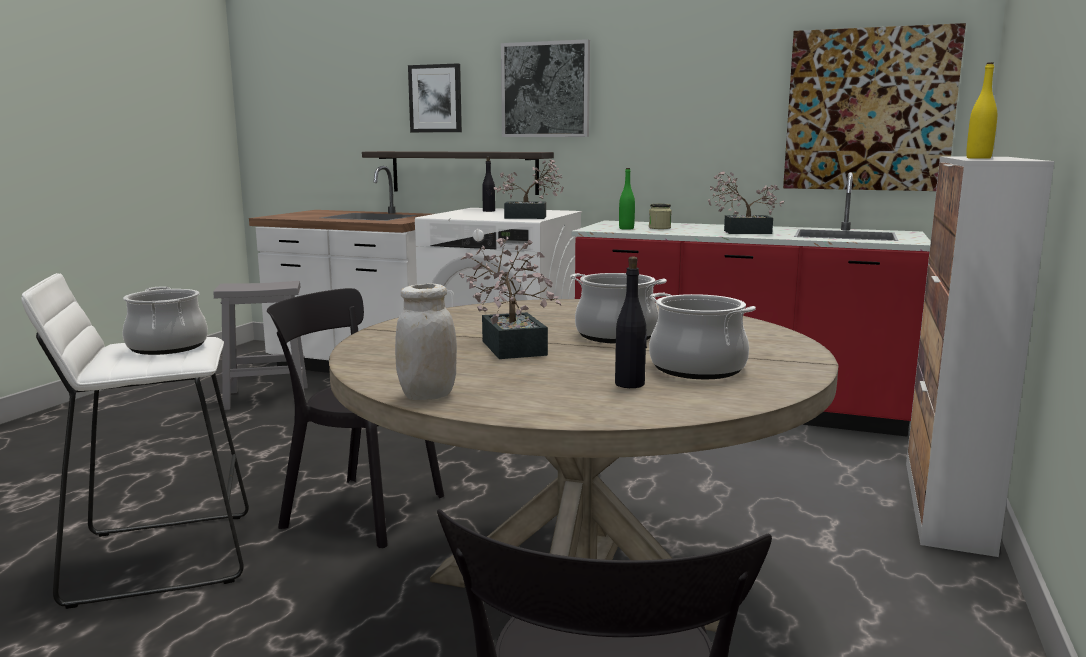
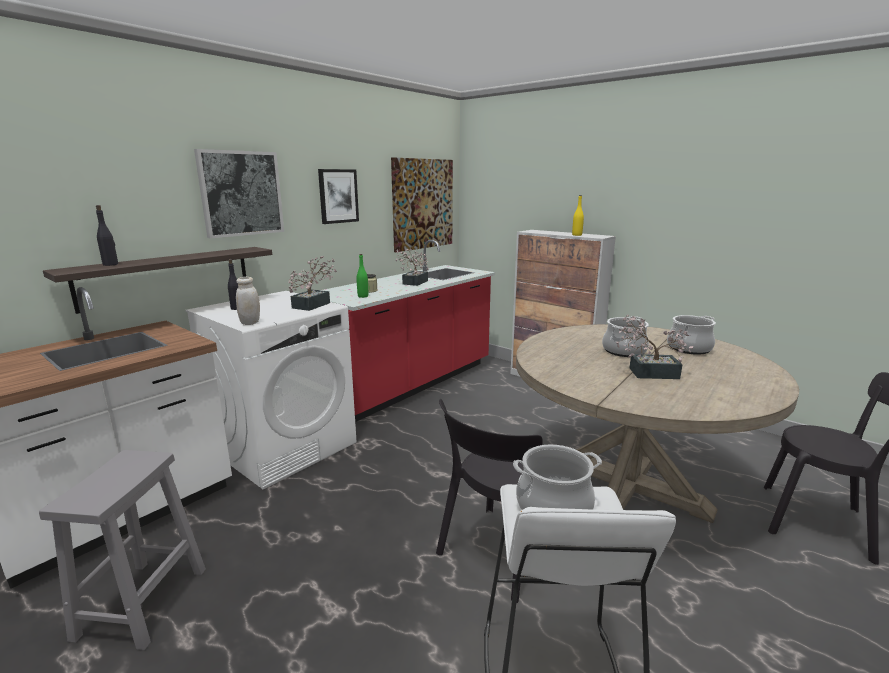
camera: 70 degrees left, 5 degrees up
(427, 395) = (760, 400): white jar -> white jar (250, 323)
(435, 98) = (119, 203): picture -> picture (338, 196)
(630, 384) = (720, 362): black bottle -> black bottle (111, 264)

